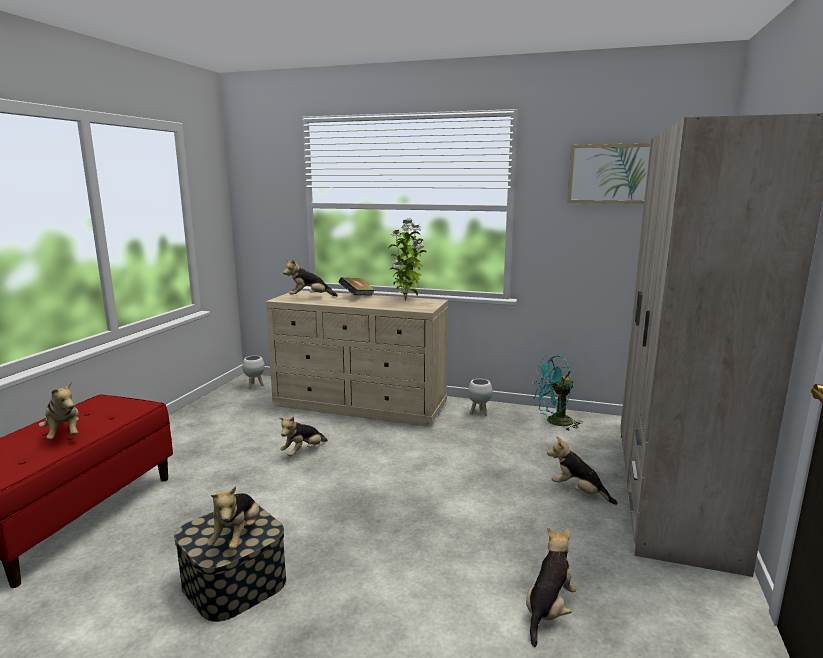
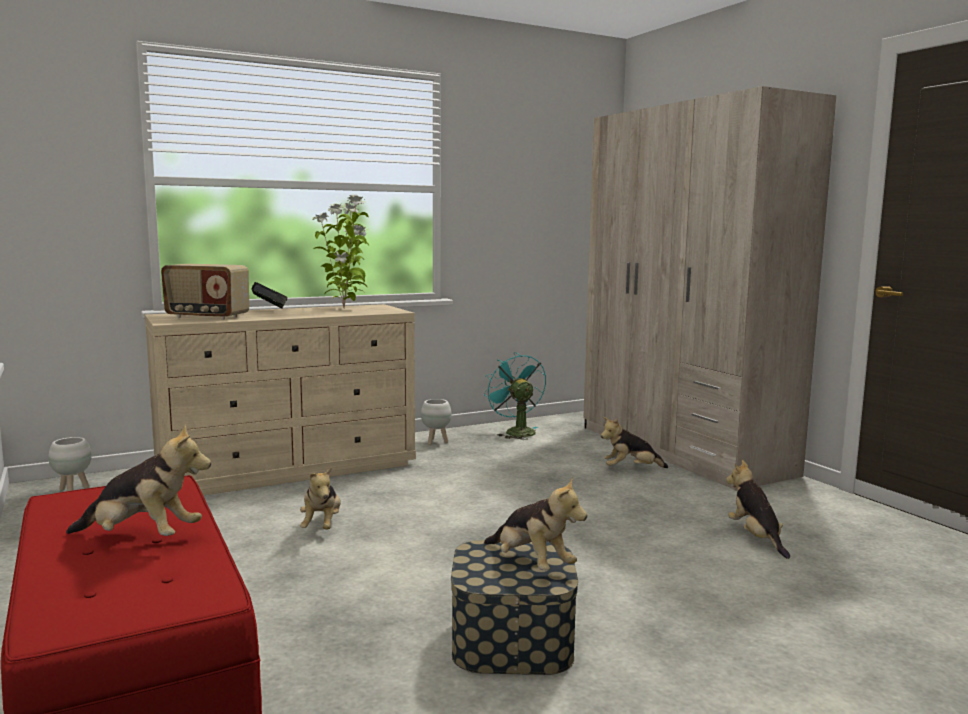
camera: 45 degrees left, 5 degrees down
(309, 297) = (207, 317): plush toy -> radio
(554, 422) = (515, 432): turquoise fan -> turquoise fan turned 120 degrees clockwise
(610, 174) = (532, 154): picture -> none

